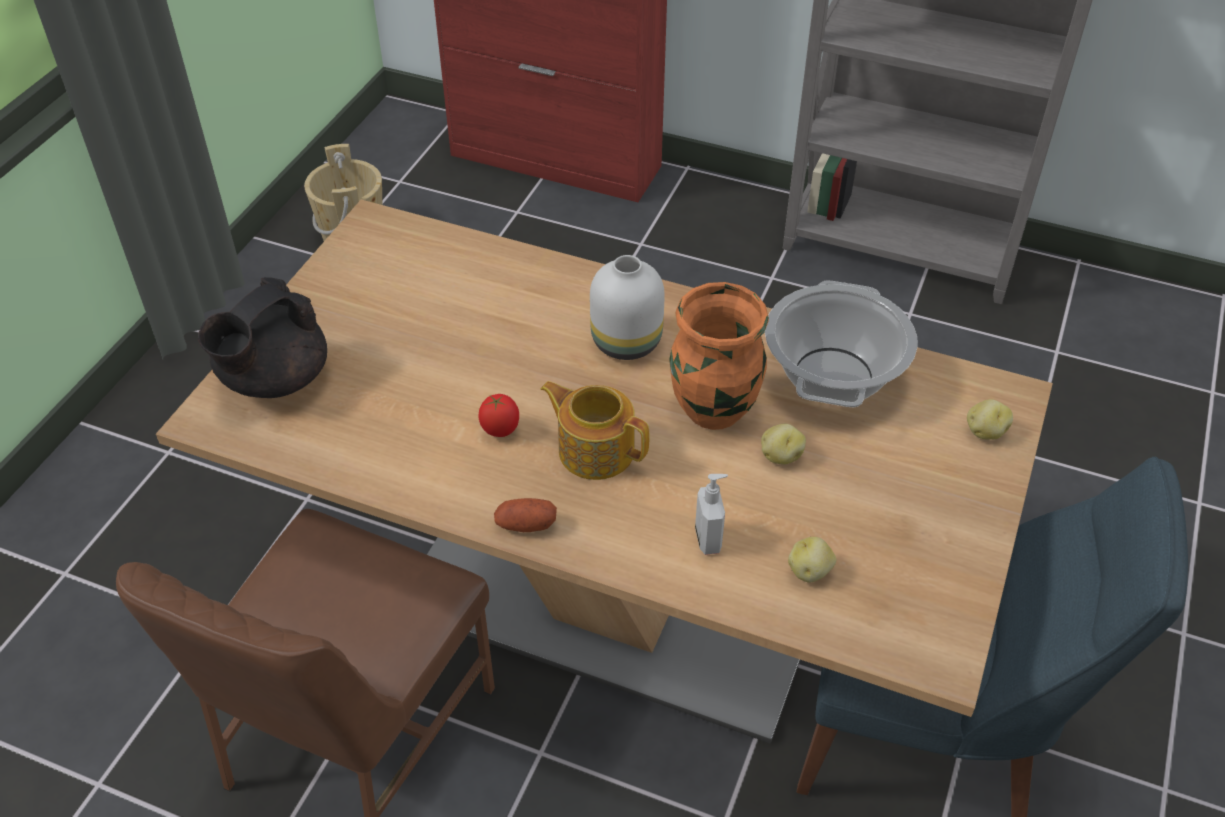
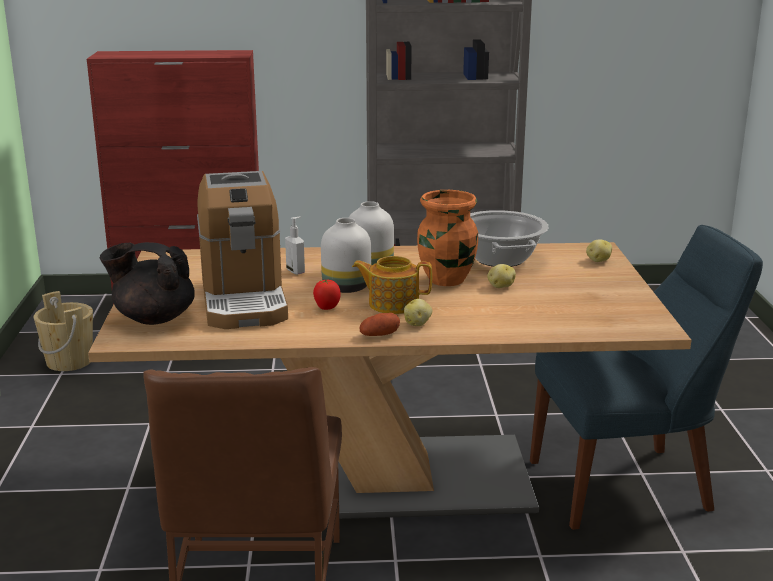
camera: 25 degrees left, 25 degrees down
(273, 379) = (153, 318): black teapot -> black teapot turned 90 degrees clockwise
(409, 370) = (243, 299): none -> coffee machine
(559, 384) = (345, 287): none -> white vase
(709, 539) = (492, 318): soap dispenser -> soap dispenser (296, 271)
(810, 571) = (559, 317): potato -> potato (418, 324)

